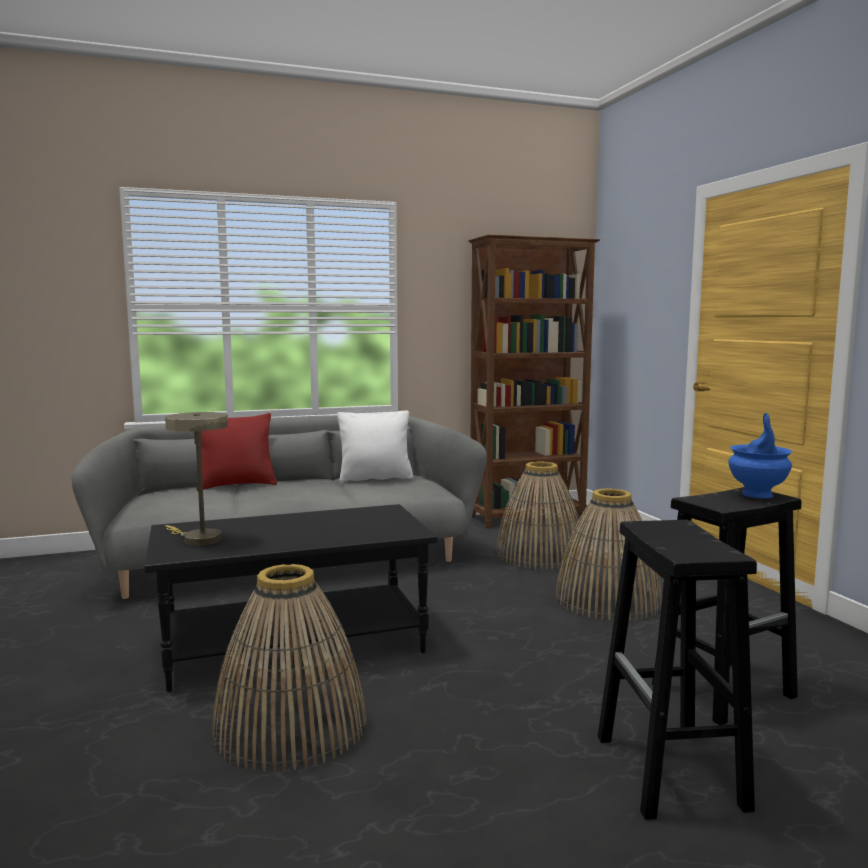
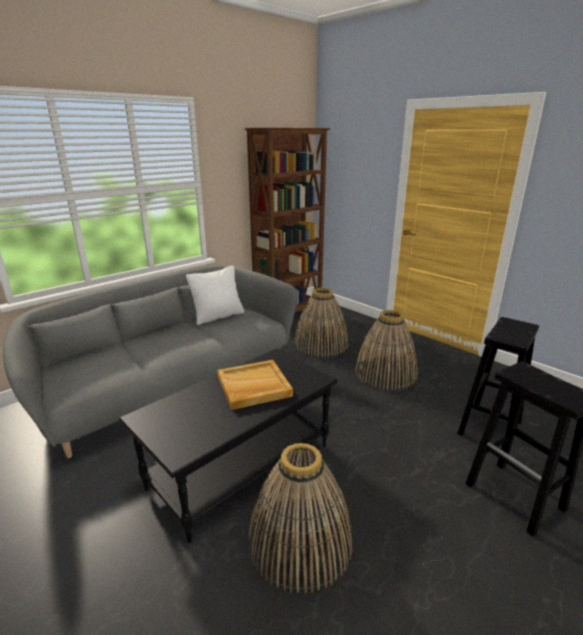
camera: 25 degrees left, 15 degrees up
(198, 539) = (179, 426): beige table lamp -> none
(236, 485) = (123, 344): red pillow -> none
(322, 526) = (253, 386): none -> beige tray
(757, 495) = (518, 325): blue vase -> none

